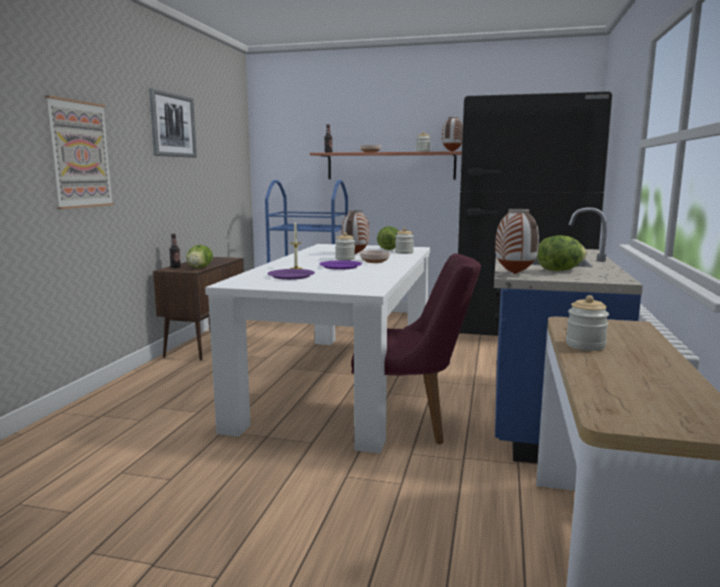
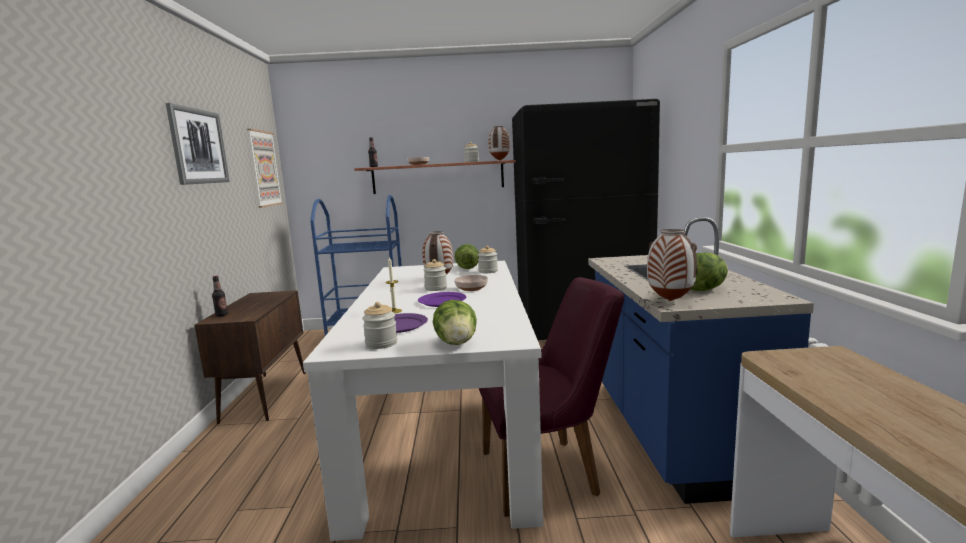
camera: 15 degrees left, 0 degrees up
(80, 154) = (81, 194): picture -> picture (264, 168)
(200, 268) = (254, 313): lettuce -> lettuce (456, 343)
(585, 345) = (847, 402): jar -> jar (381, 343)

